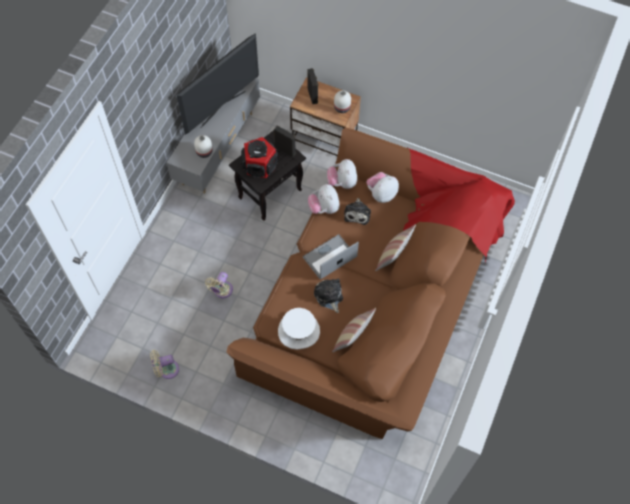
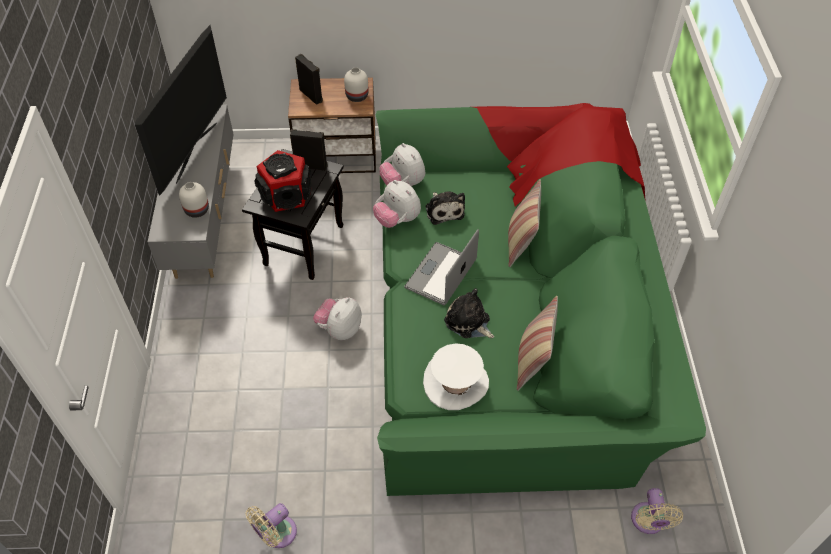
camera: 25 degrees left, 10 degrees down
(222, 291) = (303, 390): beige fan -> beige fan (648, 522)
(373, 298) = (510, 315): brown sofa -> green sofa
(381, 194) = (460, 177): plush toy -> plush toy (339, 329)

